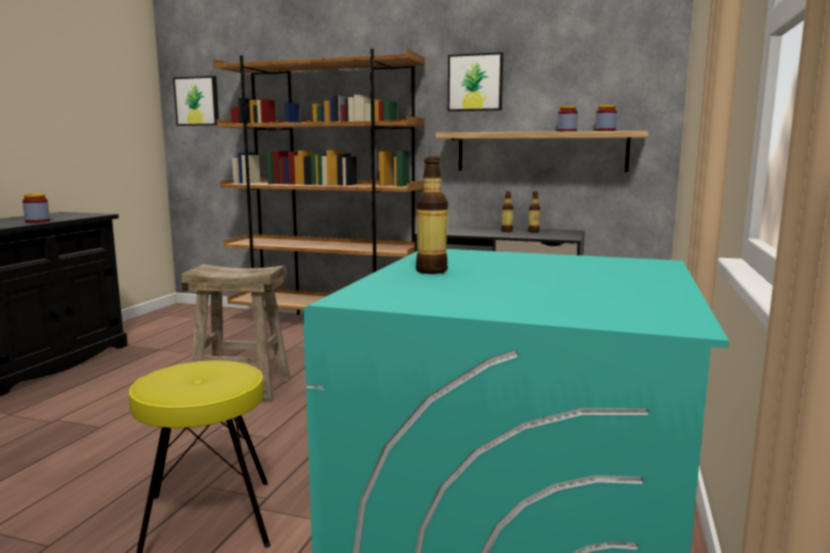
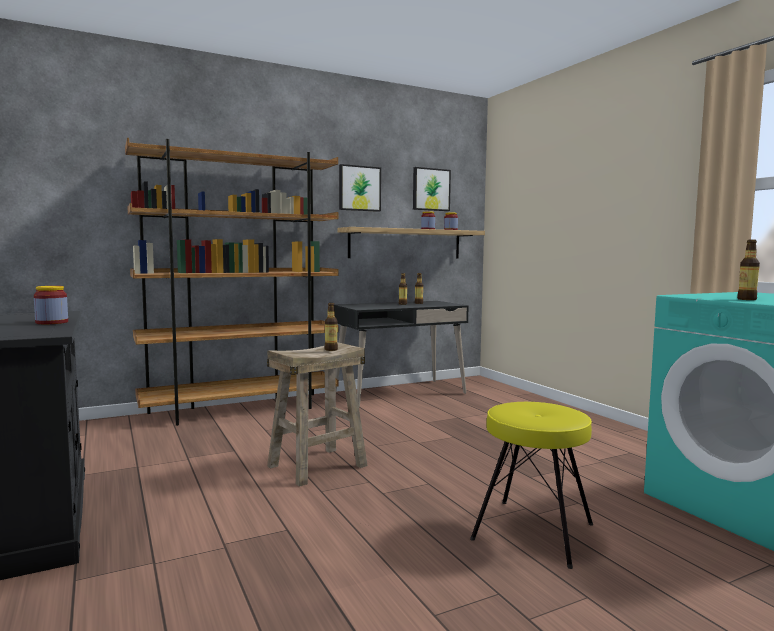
camera: 45 degrees left, 5 degrees down
(197, 101) = (53, 179): picture -> picture (430, 189)
(248, 272) = (331, 349): none -> bottle

